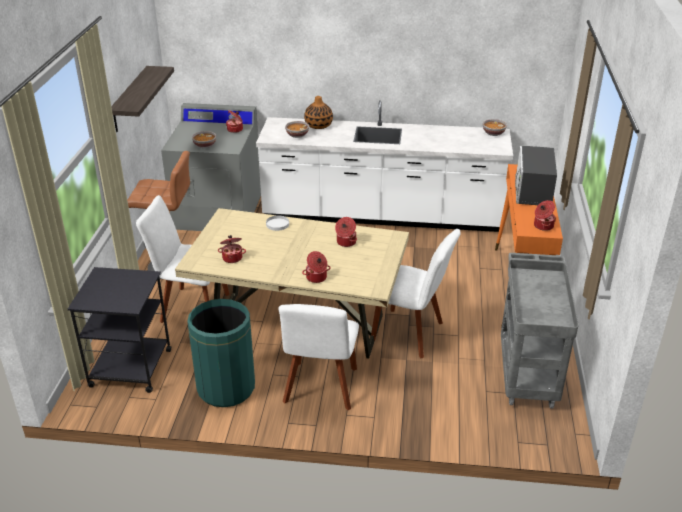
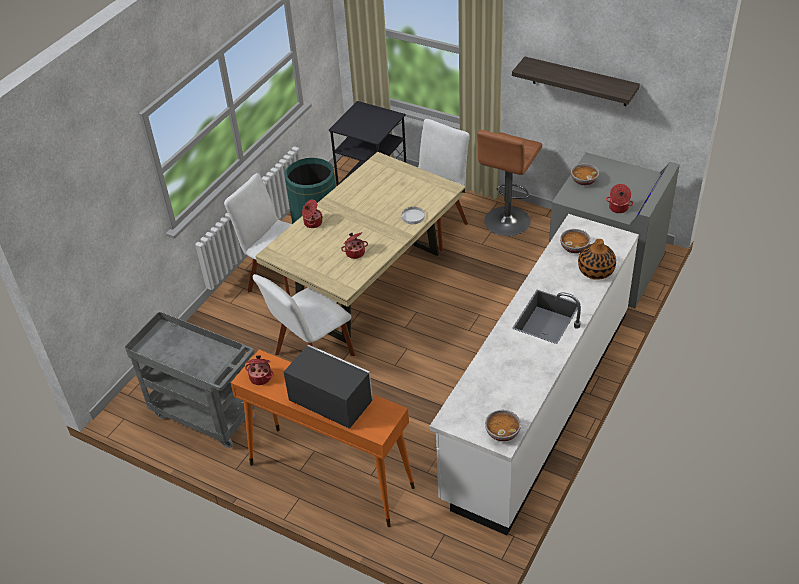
camera: 115 degrees right, 10 degrees up
(232, 257) = (373, 182): cooking pot -> none

